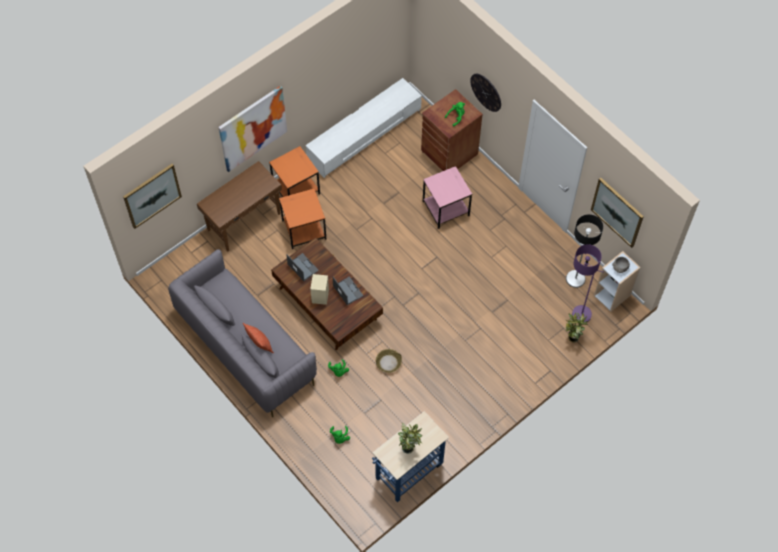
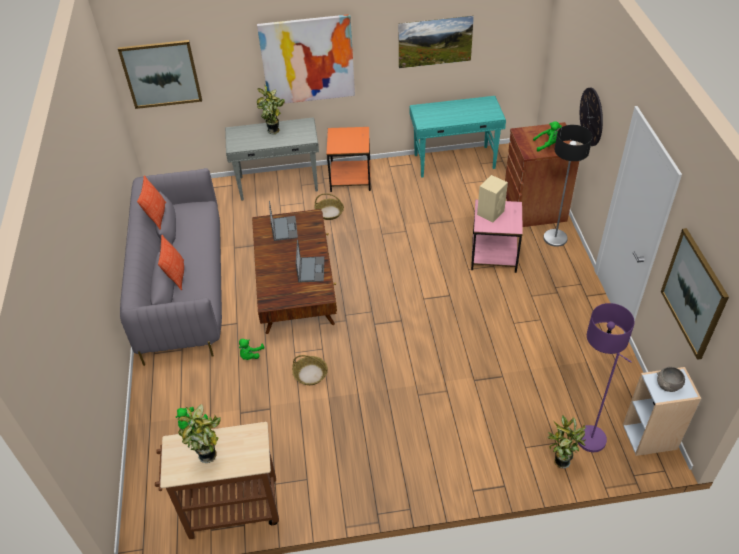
camera: 35 degrees right, 15 degrees down
(213, 307) = (157, 216): none -> orange pillow
(239, 189) = (275, 131): none -> potted plant
(244, 221) = (279, 184): brown console table -> grey console table
(304, 229) = (329, 212): orange side table -> basket
(320, 296) = (278, 261): beige speaker -> beige speaker (491, 212)
(338, 74) = (435, 53): none -> picture
(364, 135) = (454, 161): white tv stand -> turquoise console table
(408, 472) = (231, 510): blue cart -> brown cart
(575, 279) = (608, 394): floor lamp -> floor lamp (555, 238)

